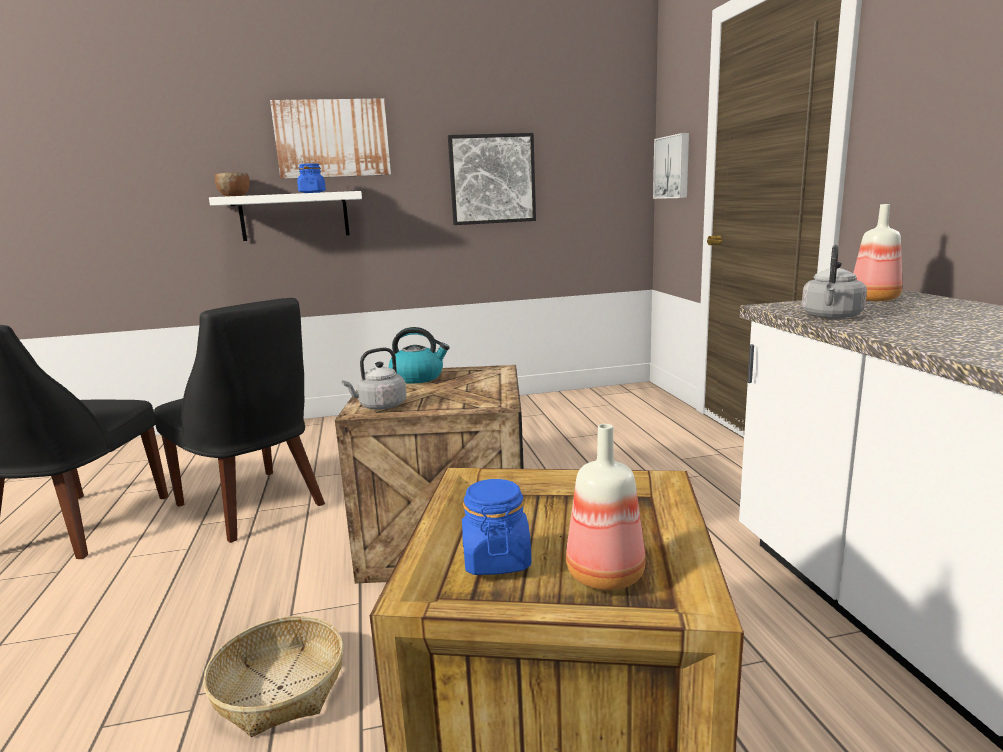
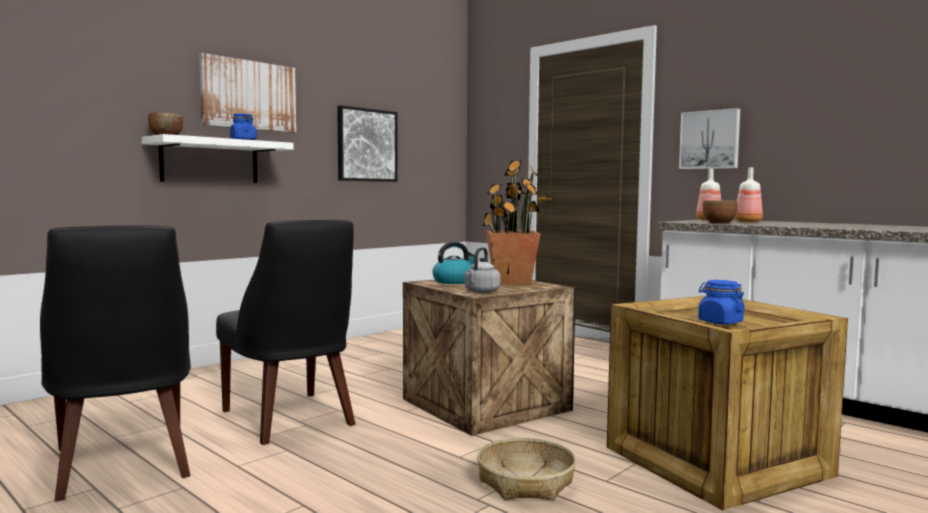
camera: 35 degrees left, 10 degrees down
(254, 506) = (290, 419): black chair -> black chair turned 45 degrees clockwise
(476, 386) = (511, 282): none -> potted plant
(603, 574) = (765, 320): bottle -> bottle (746, 222)
(673, 167) = (491, 148): picture -> picture (710, 140)
(831, 317) = (719, 223): grey kettle -> brown bowl

